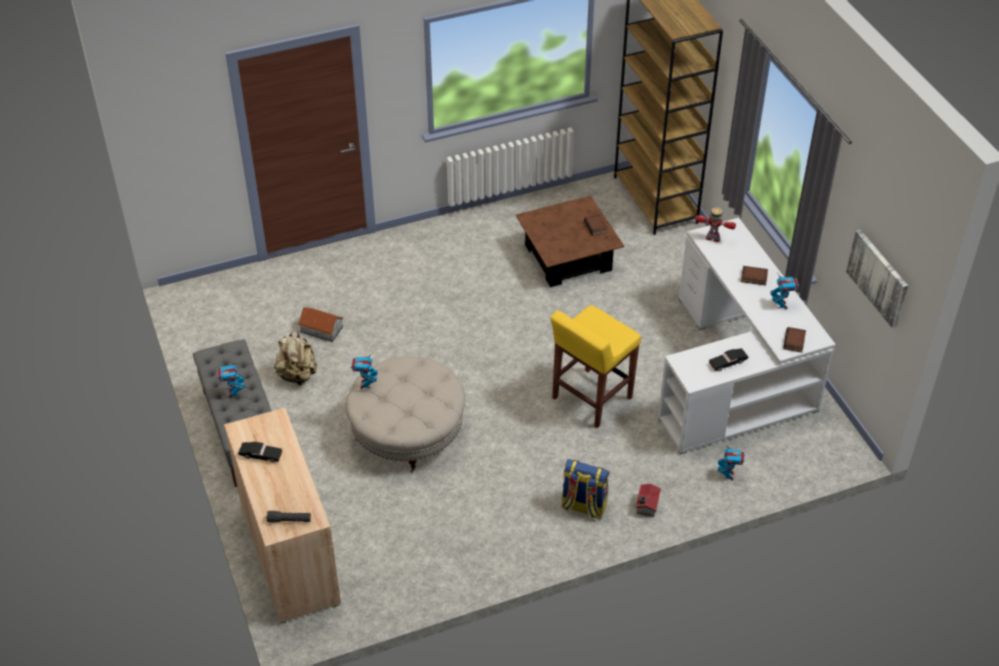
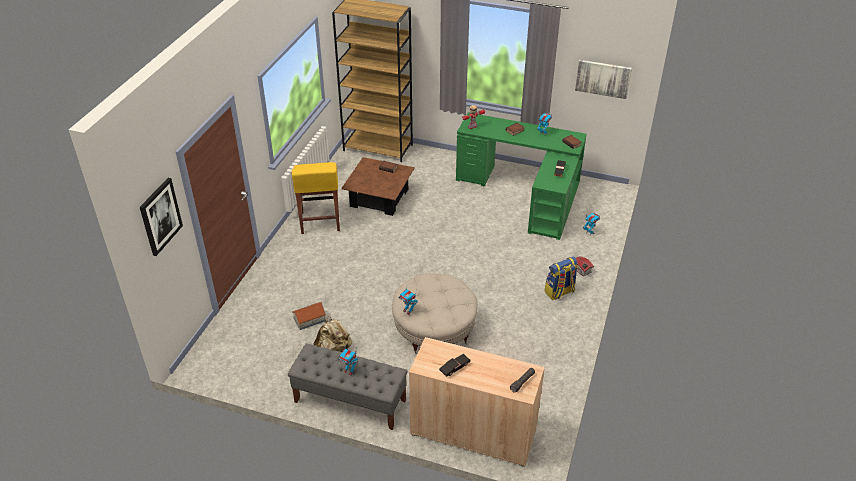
camera: 50 degrees left, 5 degrees down
(177, 112) = (160, 216): none -> picture
(591, 398) = (488, 247): yellow stool -> yellow stool (320, 222)
(736, 373) = (527, 192): white desk -> green desk

